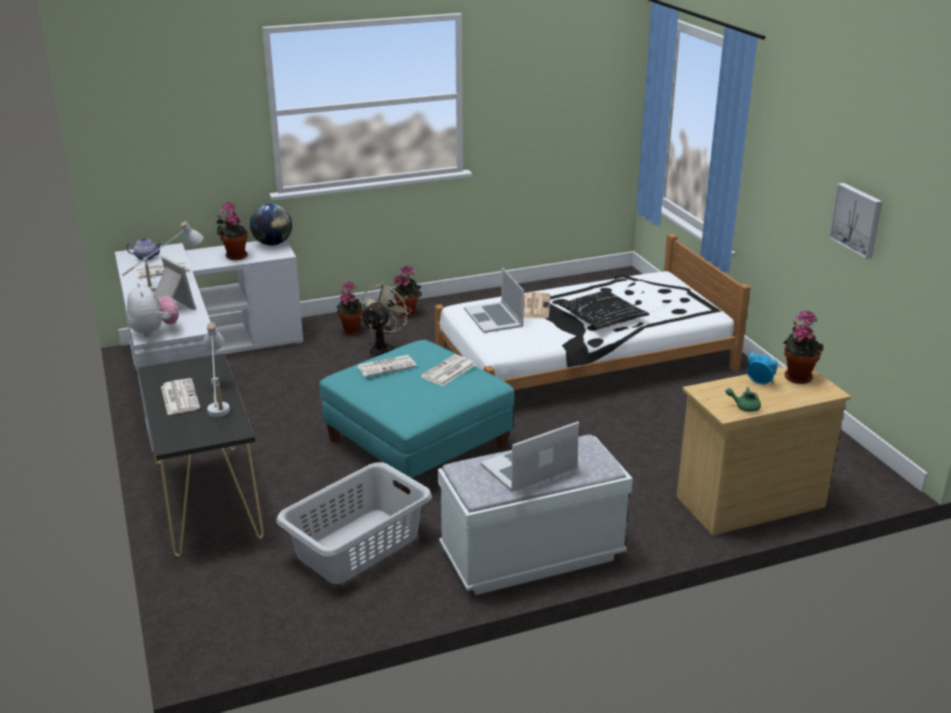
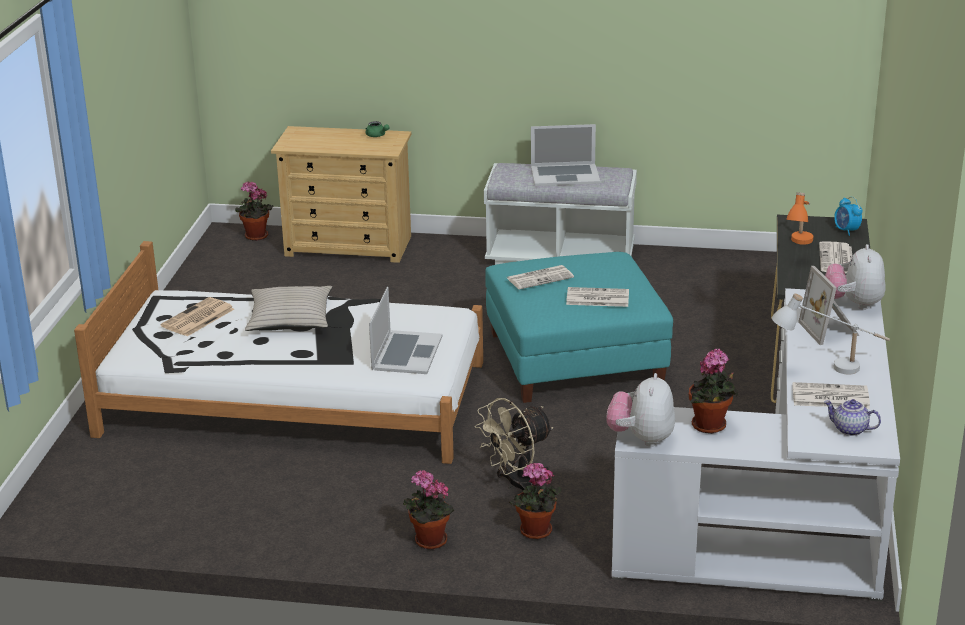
camera: 150 degrees left, 0 degrees up
(218, 402) = (799, 246): white table lamp -> orange table lamp
(272, 243) = (641, 438): globe -> plush toy
(356, 546) = (694, 294): grey laundry basket -> none
(535, 306) = (339, 355): newspaper -> newspaper (197, 318)
(602, 318) = (290, 319): black pillow -> beige pillow
(760, 382) = (334, 146): alarm clock -> alarm clock (846, 231)
(797, 376) = (298, 143): potted plant -> potted plant (255, 237)
(857, 219) = (143, 74): picture -> none

